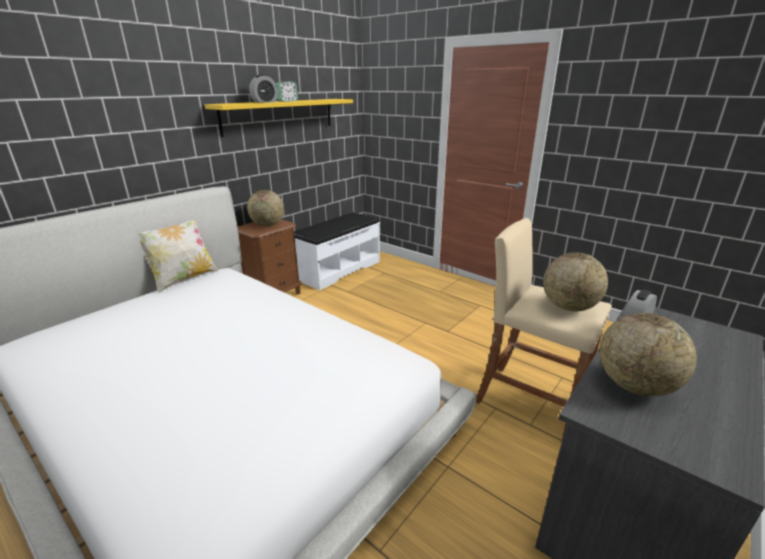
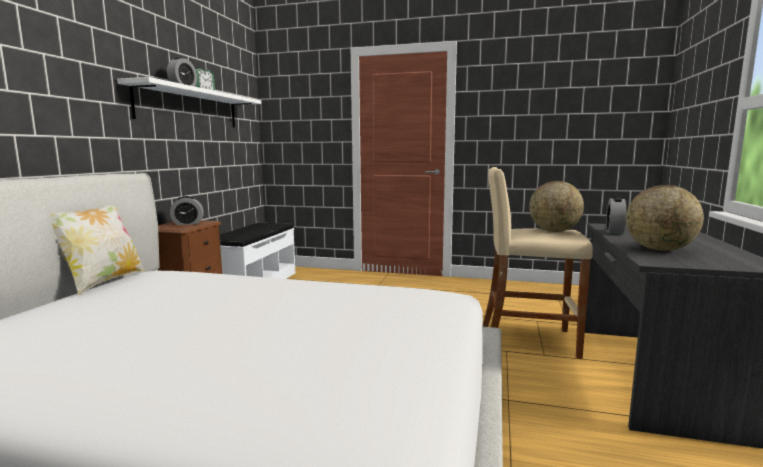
camera: 25 degrees left, 15 degrees down
(268, 225) = (188, 223): globe -> alarm clock
(280, 116) = (190, 108): yellow shelf -> white shelf

